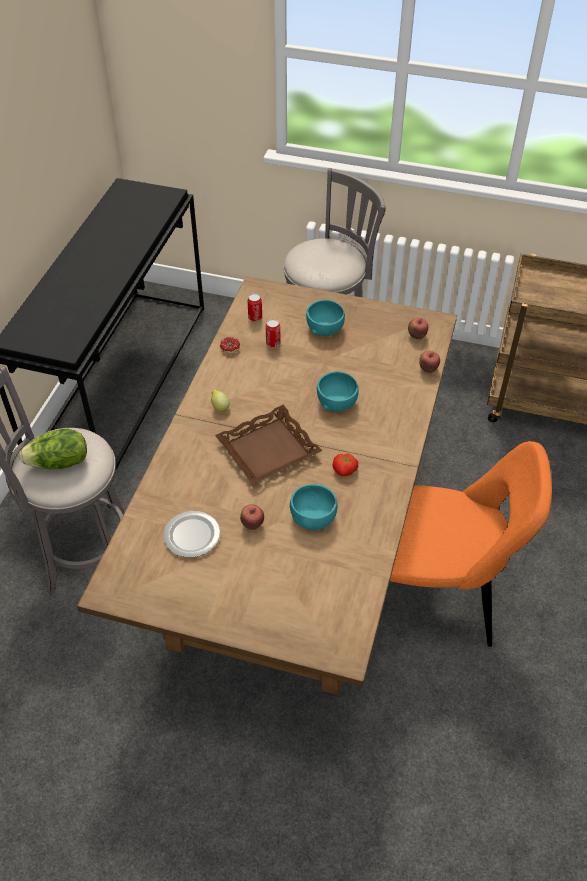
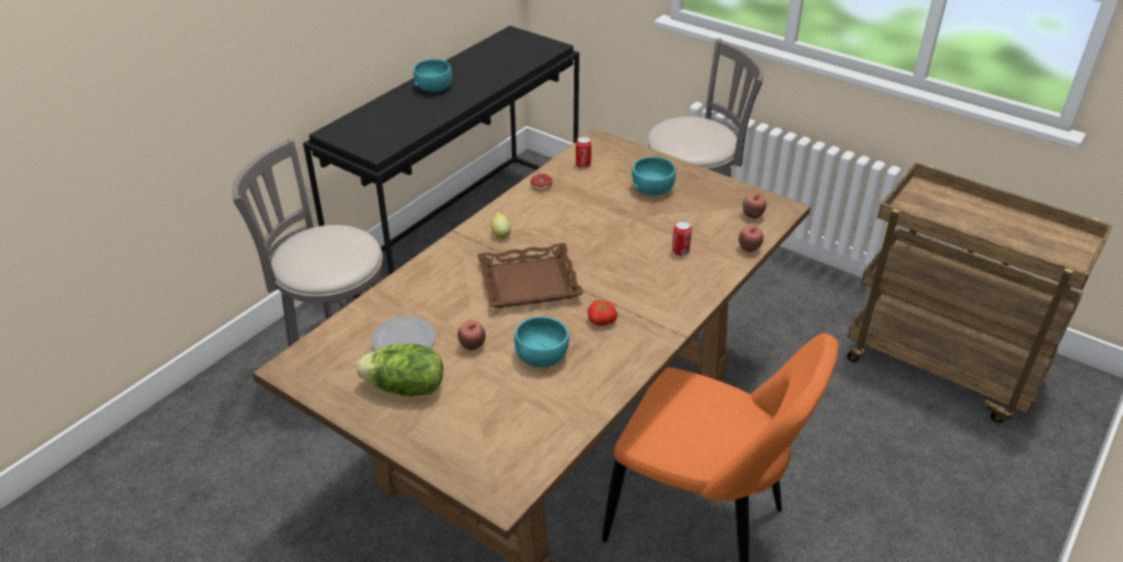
camera: 20 degrees right, 10 degrees down
(59, 463) = (321, 252): lettuce -> lettuce (405, 388)
(273, 343) = (589, 190): can -> can (680, 252)
(336, 401) = (628, 256): turquoise bowl -> turquoise bowl (433, 87)

